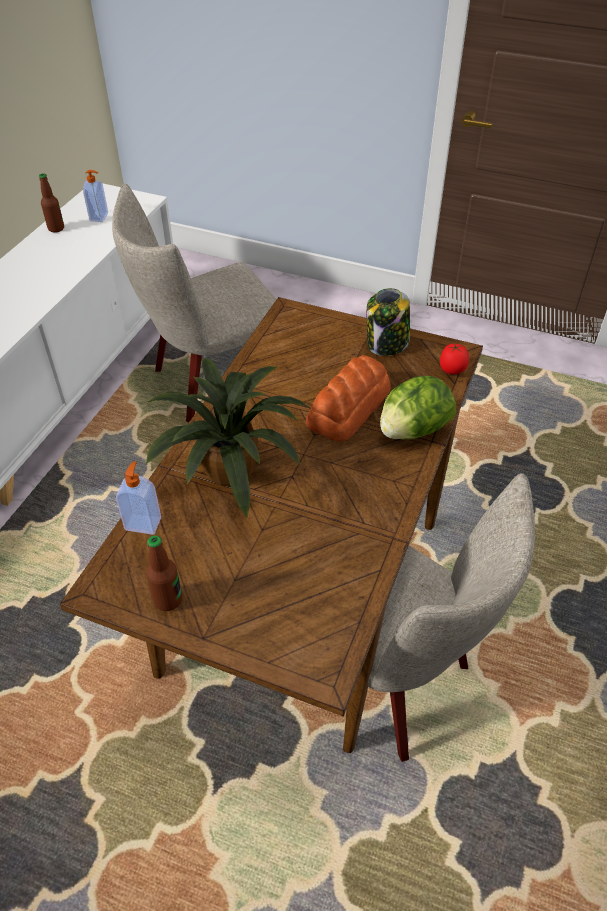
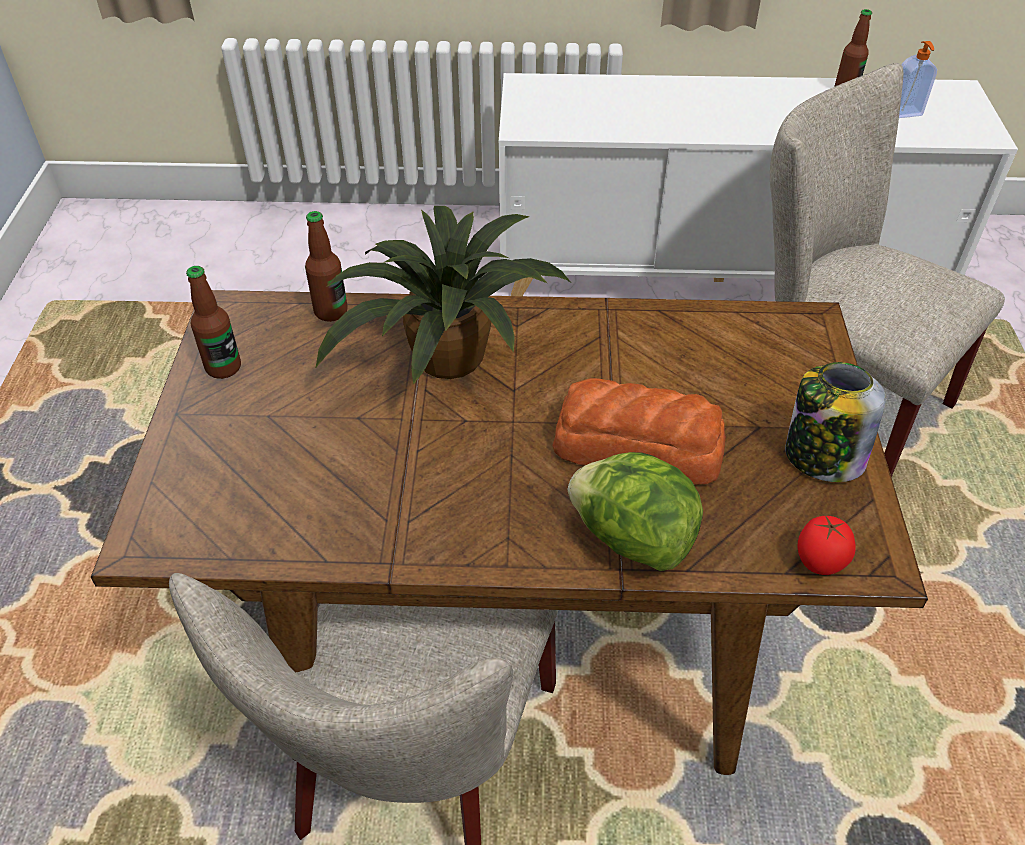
camera: 70 degrees right, 0 degrees up
(143, 523) = (331, 312): soap dispenser -> bottle

